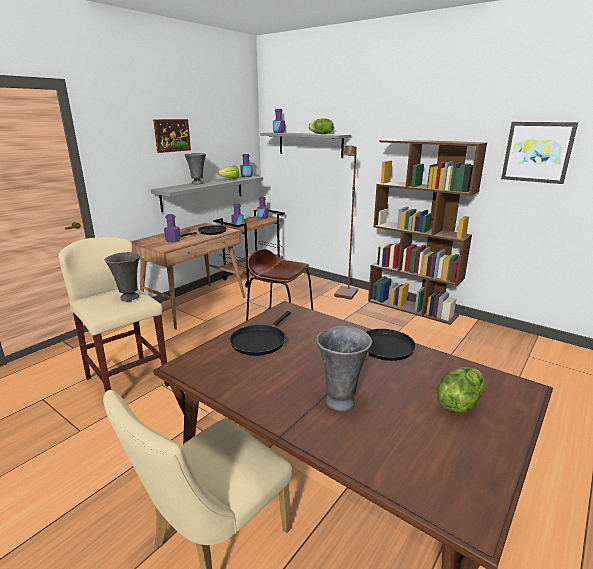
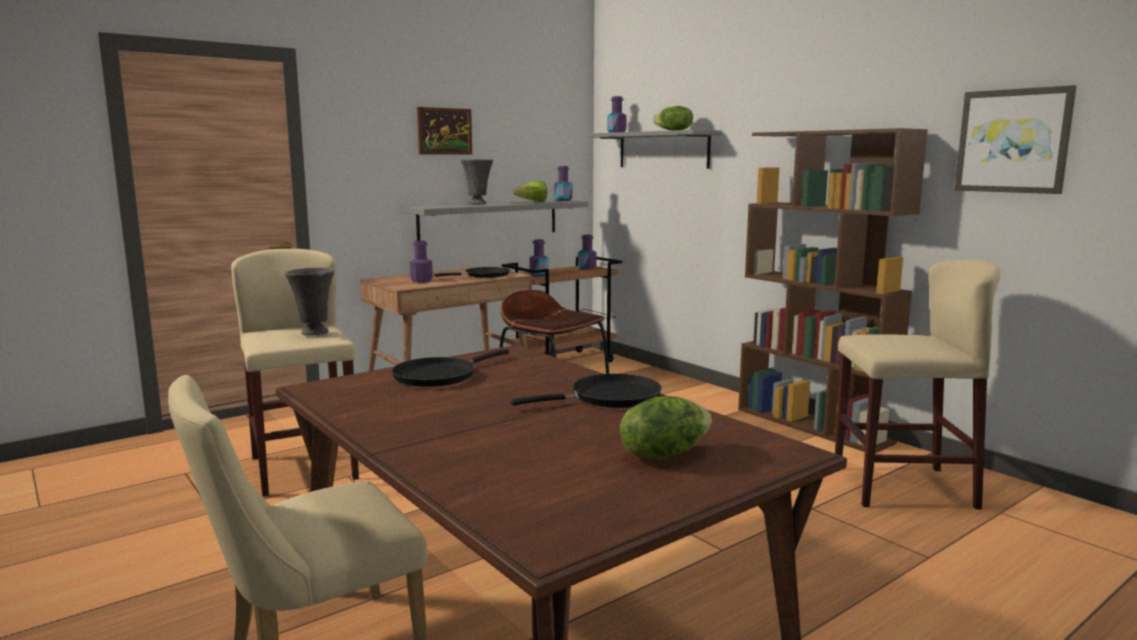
camera: 15 degrees right, 10 degrees down
(341, 401) = (490, 434): grey vase -> none
(346, 294) = (706, 397): brown floor lamp -> none
(476, 345) = (902, 487): none -> beige stool

